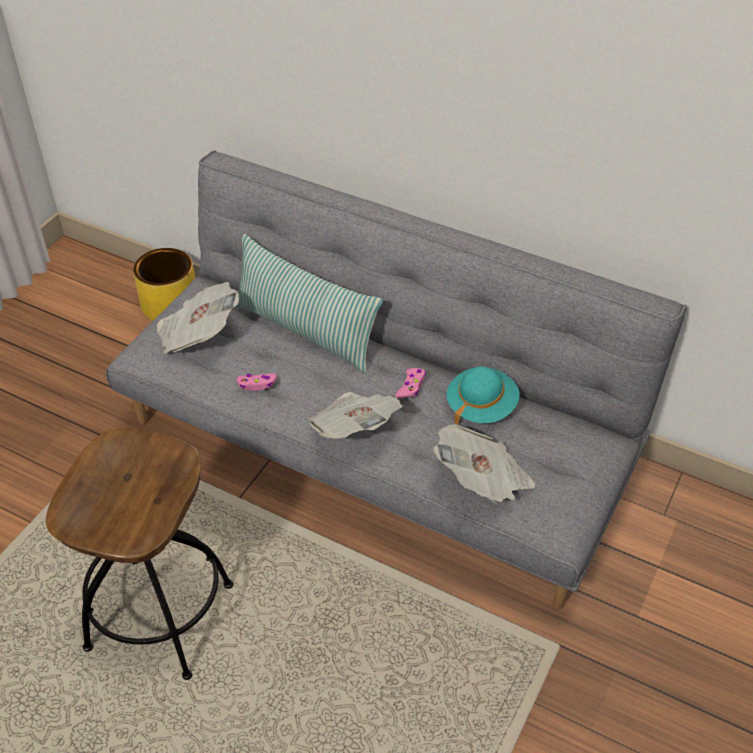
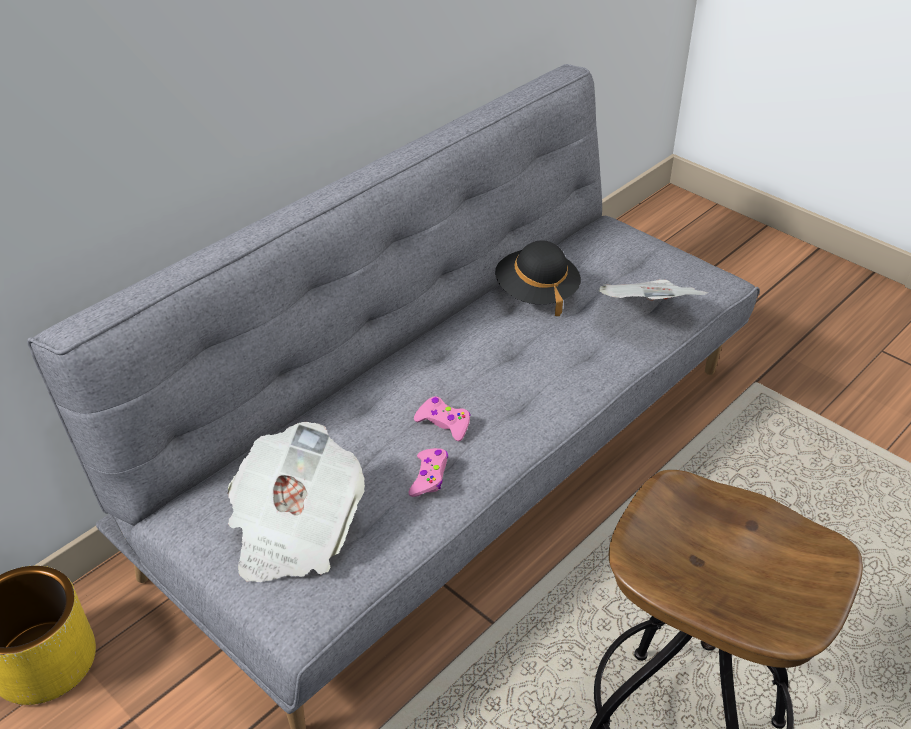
camera: 75 degrees left, 5 degrees down
(305, 331) = (342, 414): pillow -> none
(354, 429) = (543, 396): newspaper -> none
(411, 387) = (487, 337): pink game controller -> pink game controller (444, 423)
(481, 406) = (536, 293): turquoise hat -> black hat

